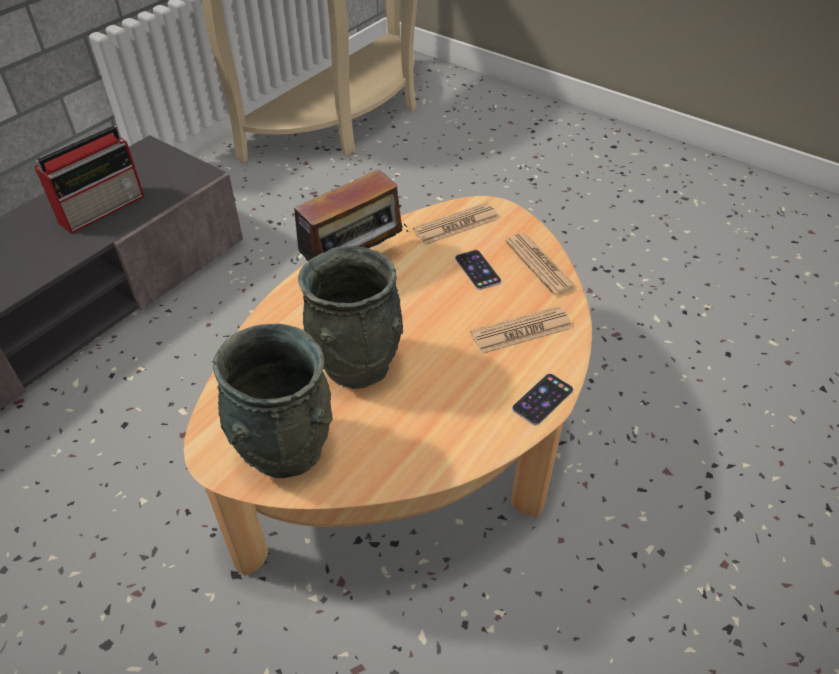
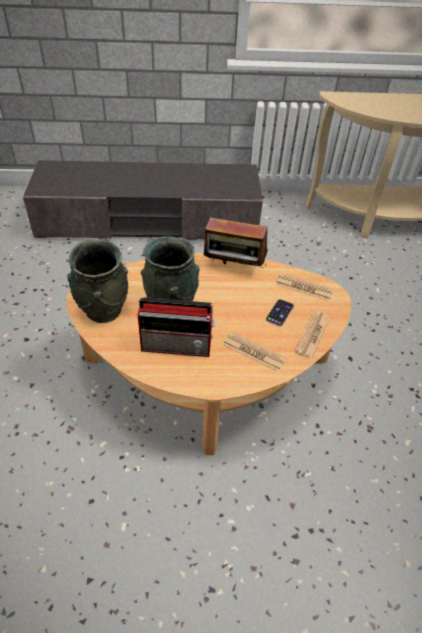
camera: 50 degrees right, 0 degrees up
(103, 208) = (197, 182): radio -> radio (178, 345)
(542, 399) = (214, 383): phone -> none

